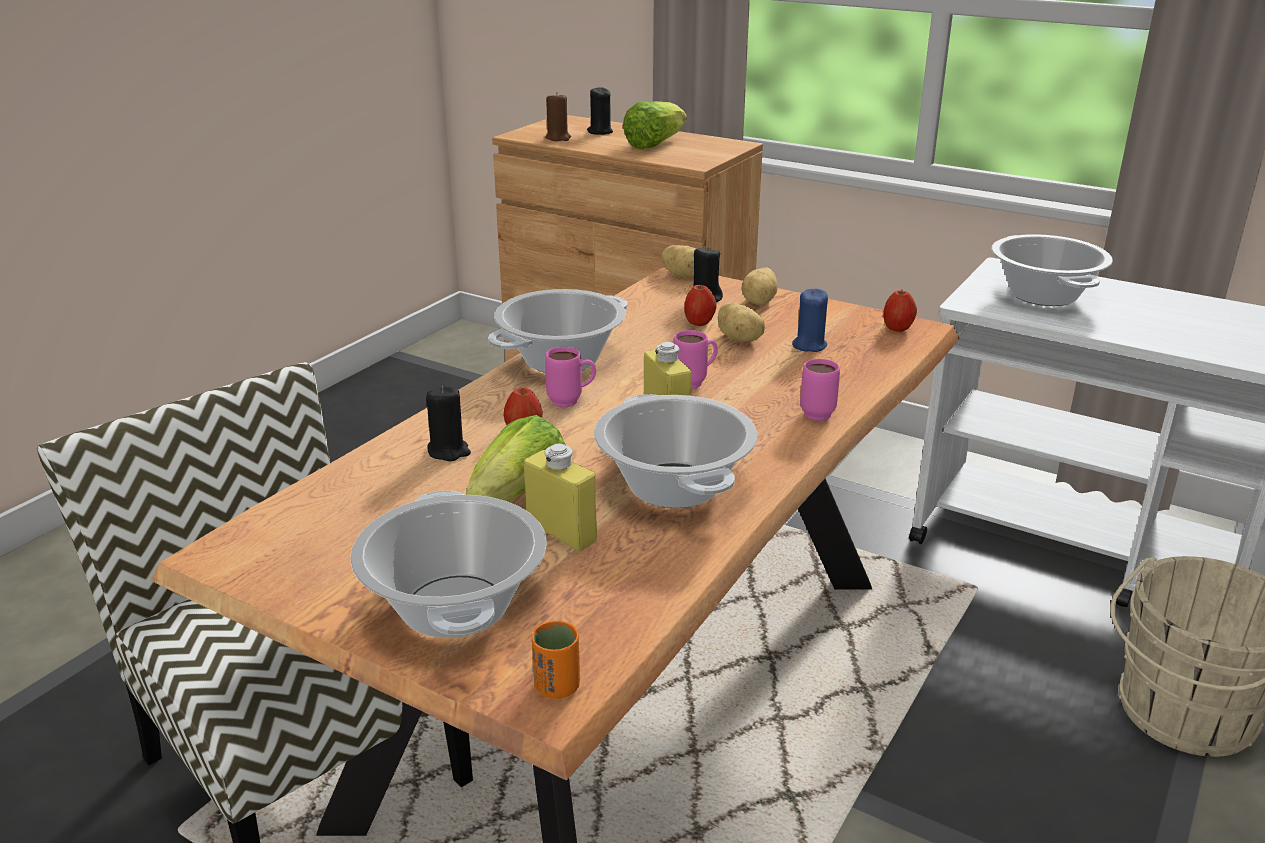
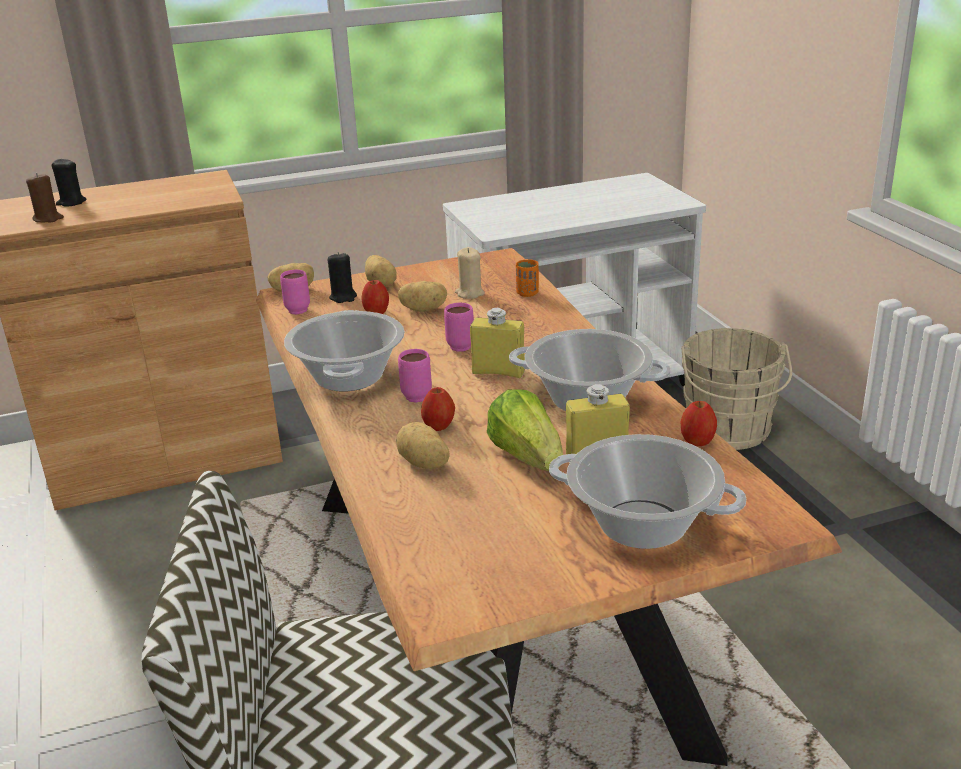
camera: 50 degrees left, 0 degrees up
(449, 451) = (423, 464): black candle -> potato
(557, 687) = (771, 515): orange cup -> orange cup (527, 293)
(654, 144) = (147, 196): lettuce -> none
(809, 345) = (469, 293): blue candle -> beige candle
(817, 412) = (559, 324): pink mug -> pink mug (295, 309)
(897, 328) = (491, 262): apple -> apple (697, 441)
(1043, 295) = (517, 212): cooking pot -> none

